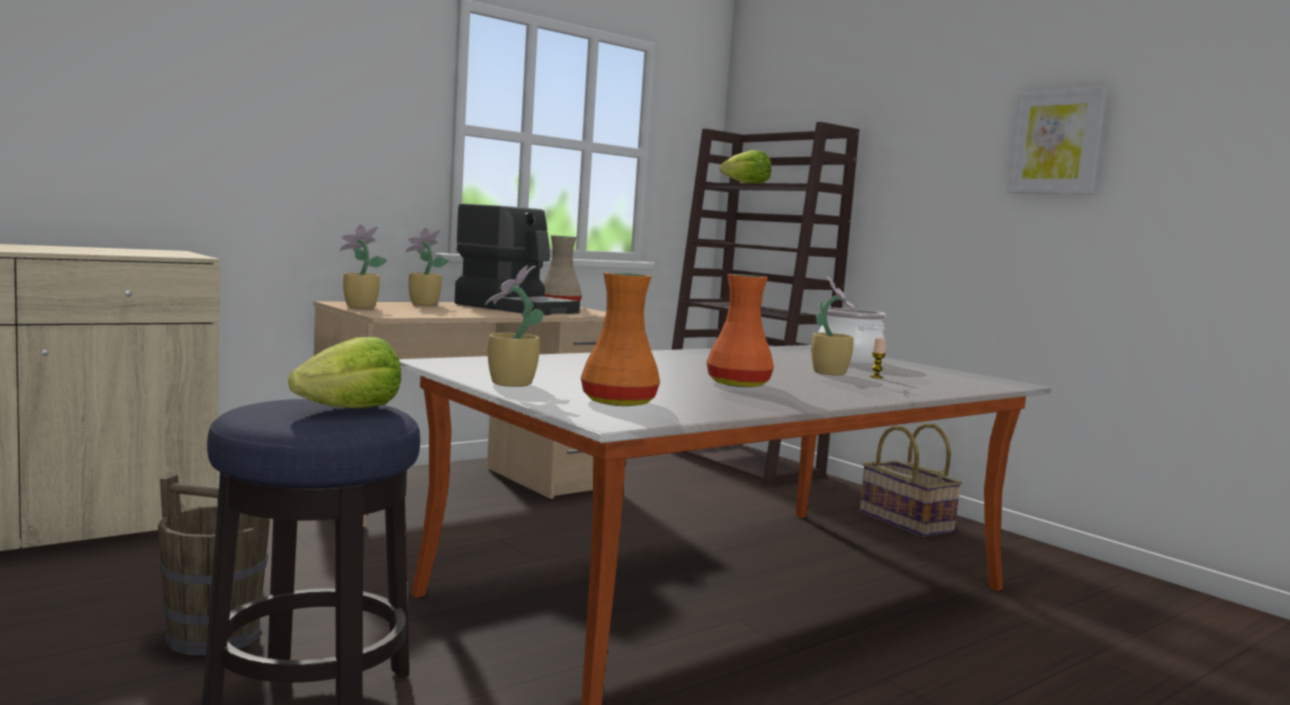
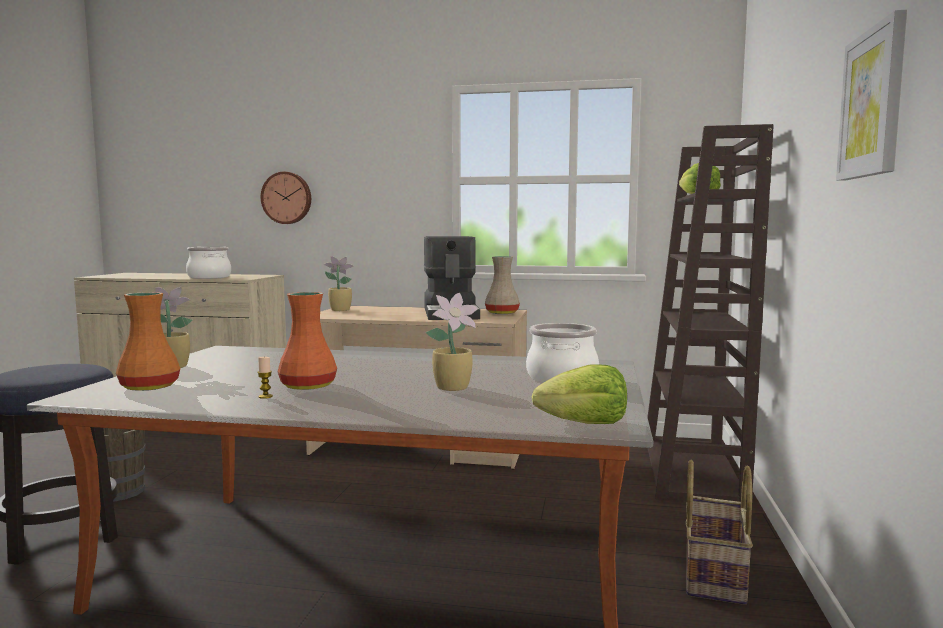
camera: 50 degrees right, 0 degrees up
(101, 252) = (209, 277): none -> cooking pot
(191, 119) = (287, 198): none -> wall clock
(351, 409) = (61, 372): lettuce -> lettuce (585, 424)
(422, 304) = (397, 309): potted plant -> none
(876, 377) = (477, 397): candle -> candle (265, 396)

